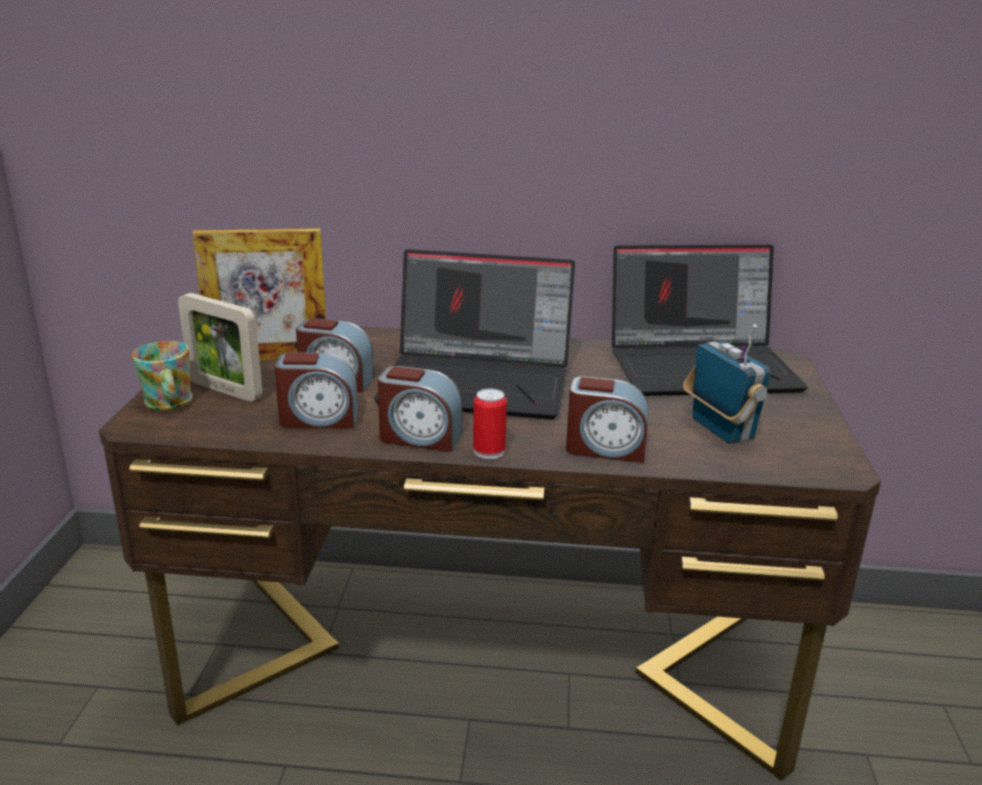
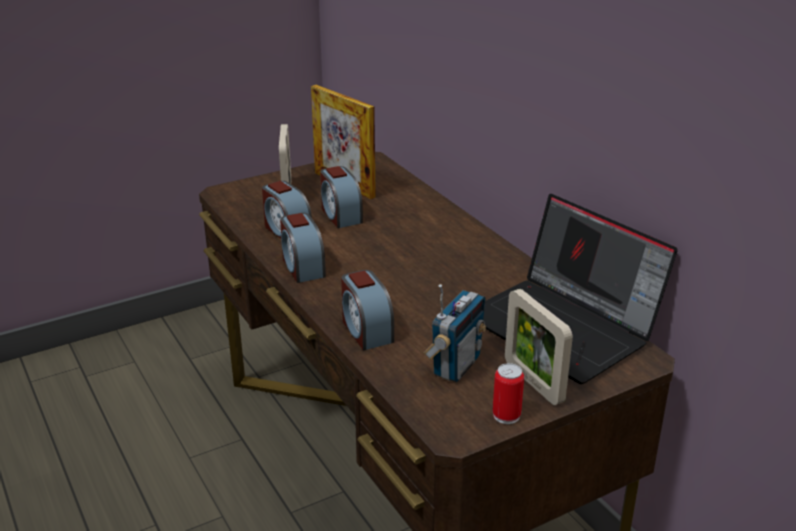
camera: 55 degrees right, 5 degrees up
(168, 403) = (253, 188): mug -> none
(479, 383) = (404, 256): laptop -> none
(489, 451) = (312, 294): can -> can (506, 415)
(781, 408) = (533, 382): none -> picture frame

